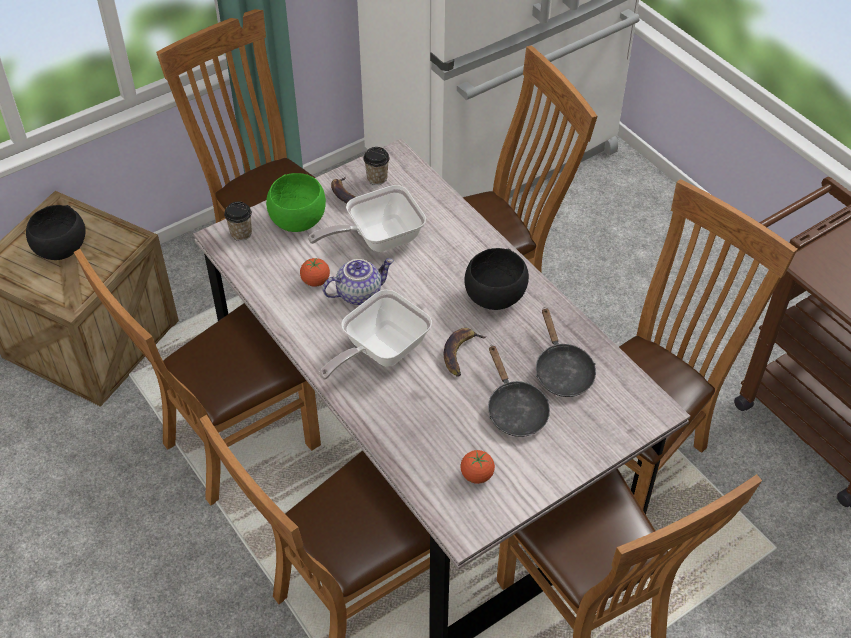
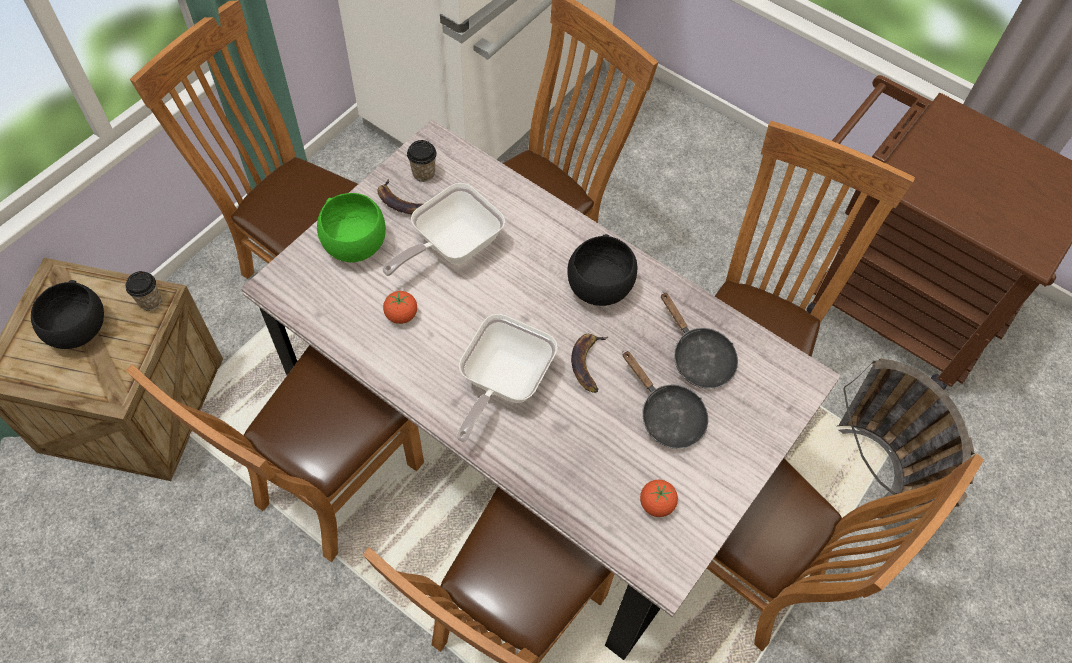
camera: 20 degrees left, 10 degrees up
(241, 233) = (296, 275): cup -> cup (150, 301)
(359, 293) = (454, 318): teapot -> none
(750, 577) = (877, 488): none -> basket

